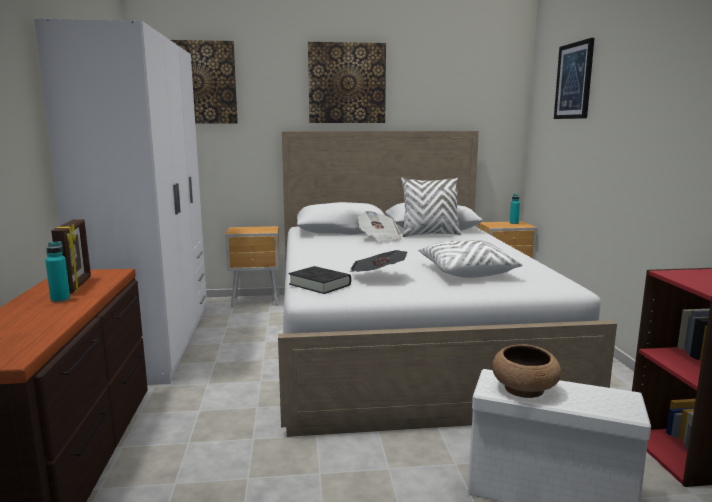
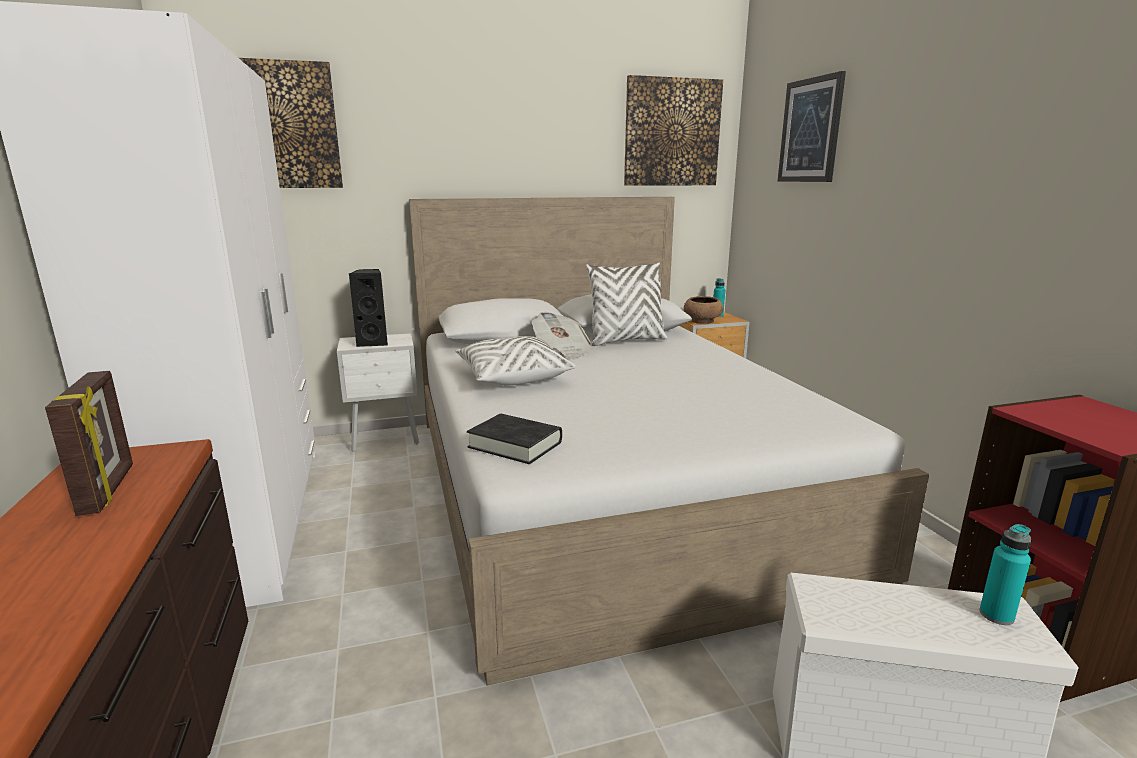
camera: 10 degrees left, 5 degrees up
(60, 299) = (78, 529): turquoise bottle -> turquoise bottle (996, 615)
(251, 230) = (374, 343): none -> black speaker
(257, 302) = (387, 439): brown nightstand -> white nightstand
(347, 83) = (499, 130): picture -> picture (672, 133)
(378, 277) = (594, 424): newspaper -> none
(466, 272) = (710, 406): white pillow -> white pillow (512, 377)
(524, 390) = (870, 611): brown bowl -> brown bowl (702, 321)

